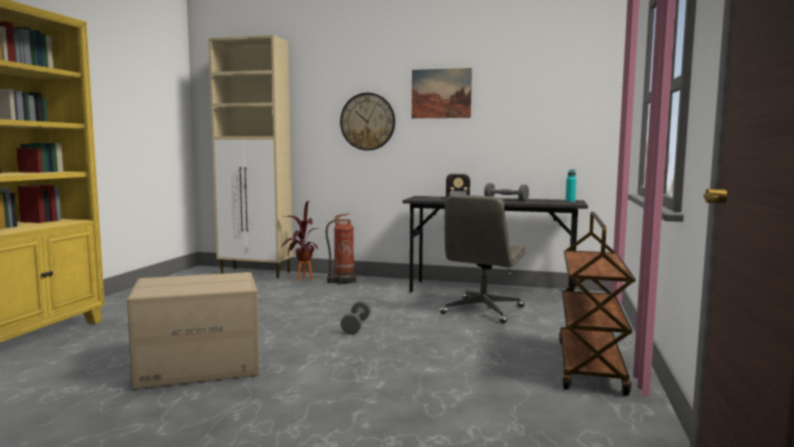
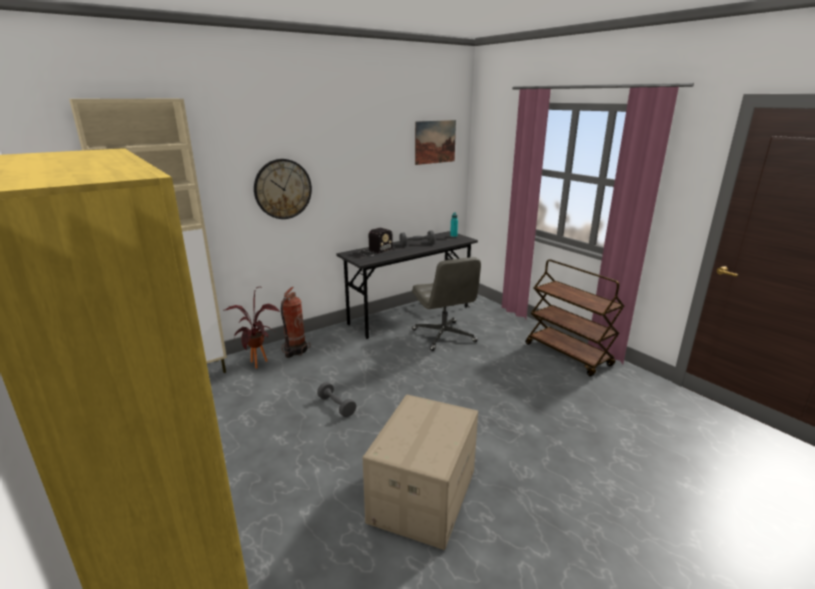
camera: 50 degrees left, 15 degrees up
(356, 326) = (416, 391): grey dumbbell -> grey dumbbell (336, 406)
(441, 93) = (349, 156): picture -> picture (435, 142)

